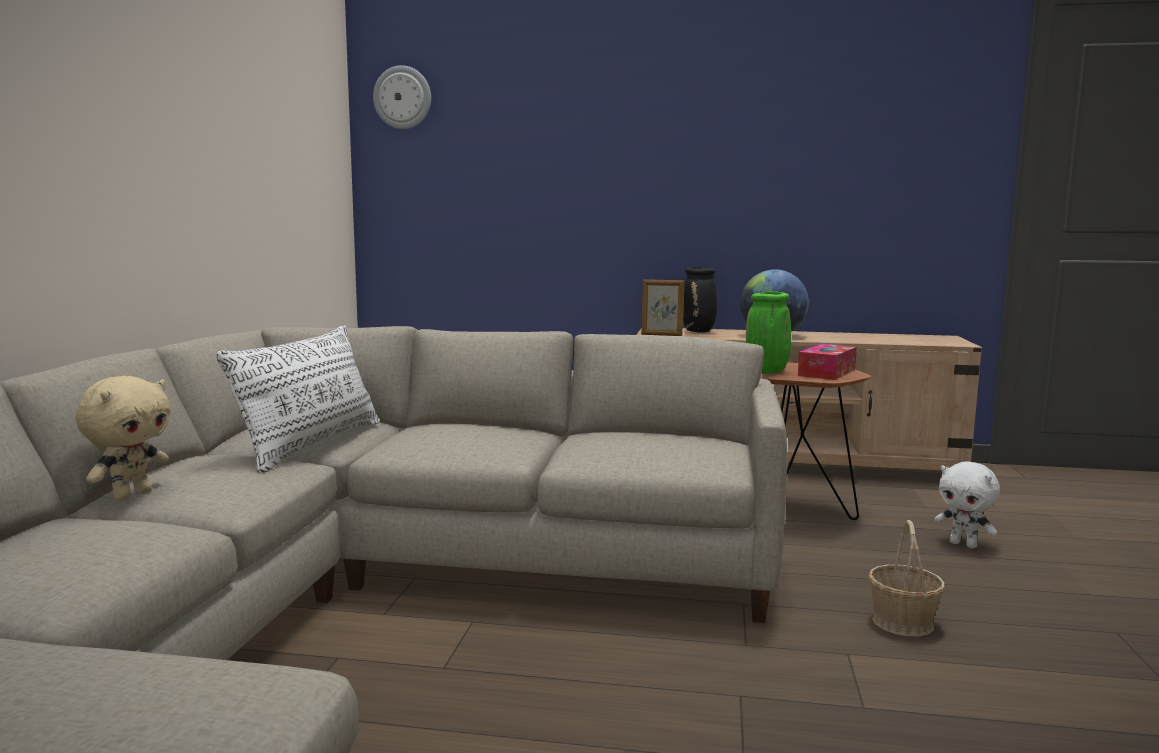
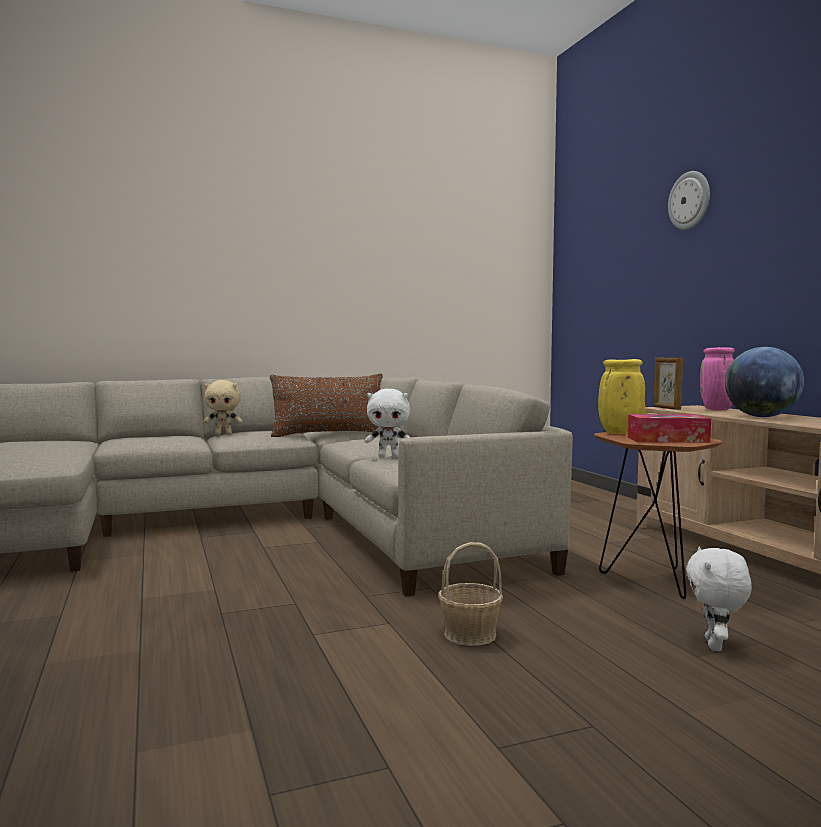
camera: 60 degrees right, 5 degrees down
(312, 445) = (329, 435): white pillow -> brown pillow
(402, 97) = (575, 230): wall clock -> wall clock (689, 200)
(594, 455) = (389, 457): none -> white plush toy
(699, 331) = (717, 410): black vase -> pink vase
(767, 372) = (620, 433): green vase -> yellow vase

